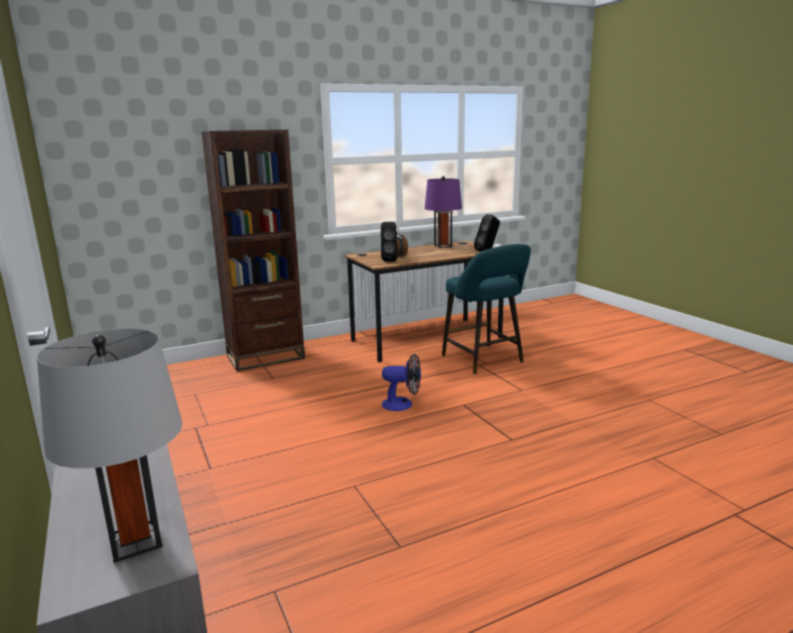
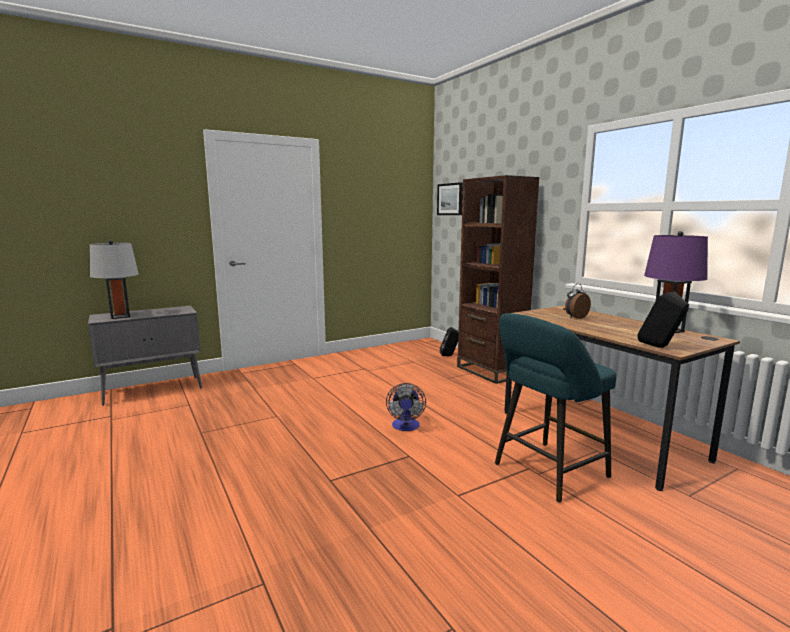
camera: 85 degrees right, 5 degrees down
(96, 156) = (450, 199): none -> picture
(389, 260) = (546, 316): black speaker -> black speaker (449, 356)

